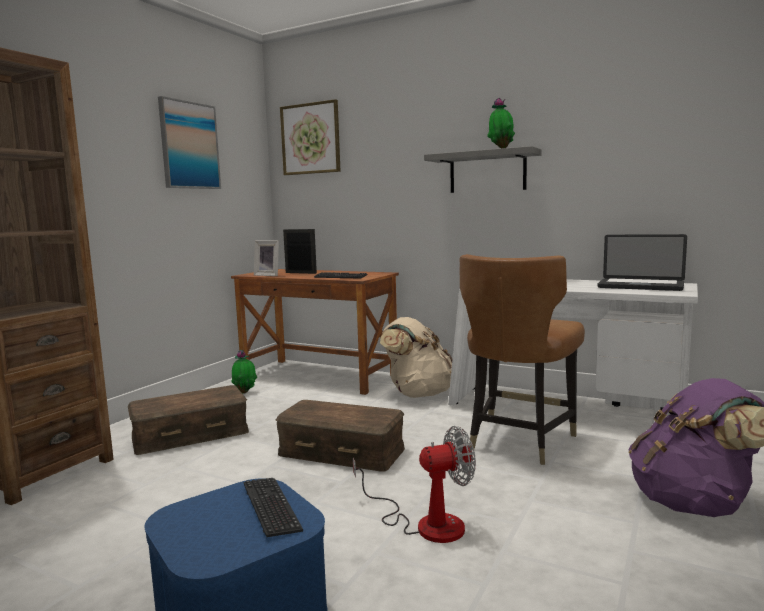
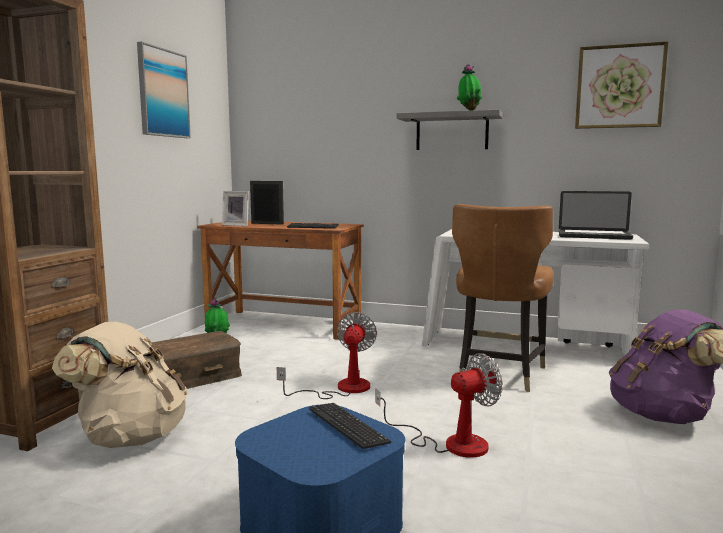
camera: 10 degrees left, 0 degrees up
(310, 139) = (275, 93): picture -> picture (619, 86)
(341, 452) = (342, 389): brown storage box -> fan
(417, 393) = (387, 337): beige backpack -> beige backpack (130, 437)

